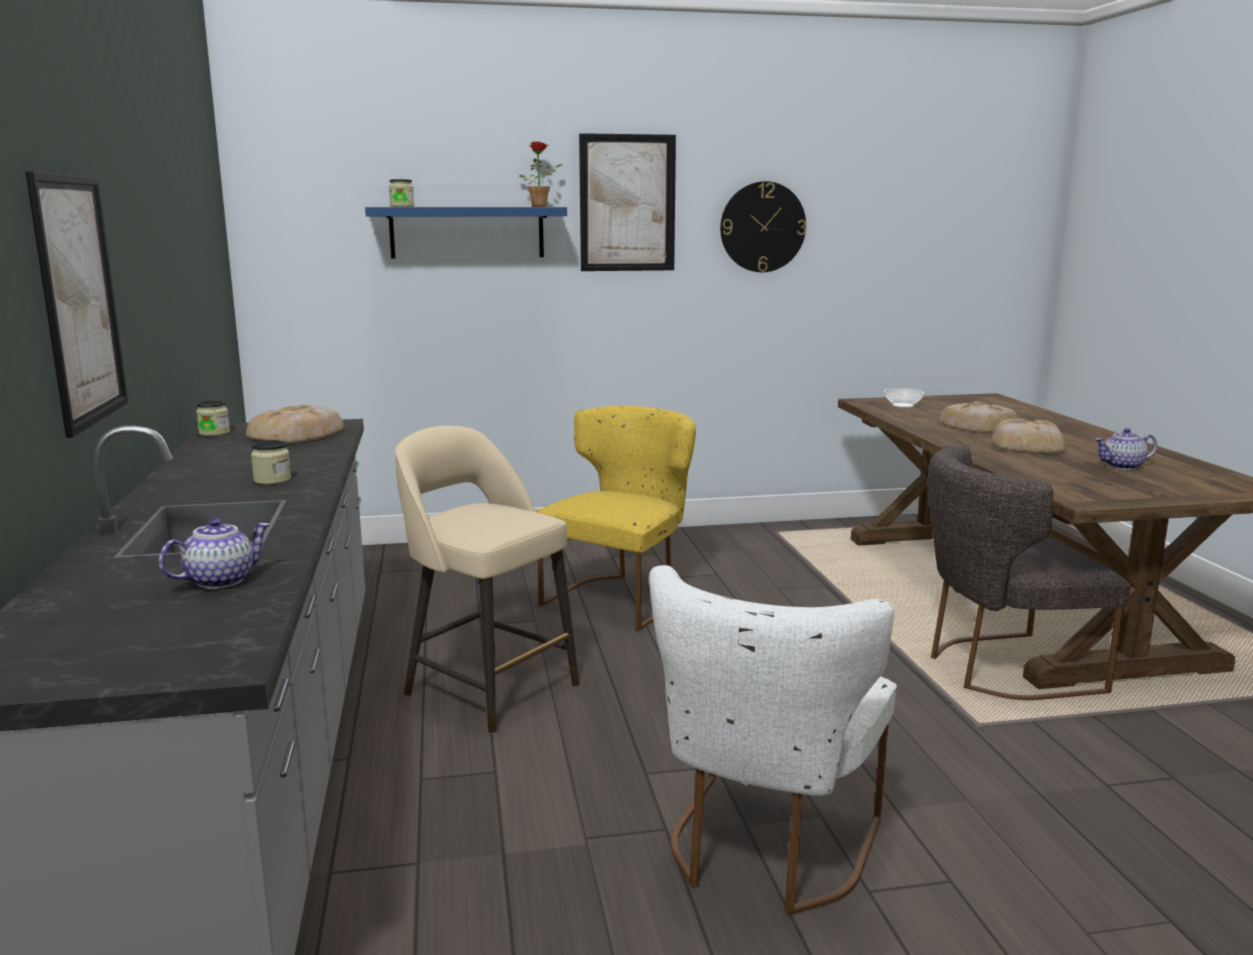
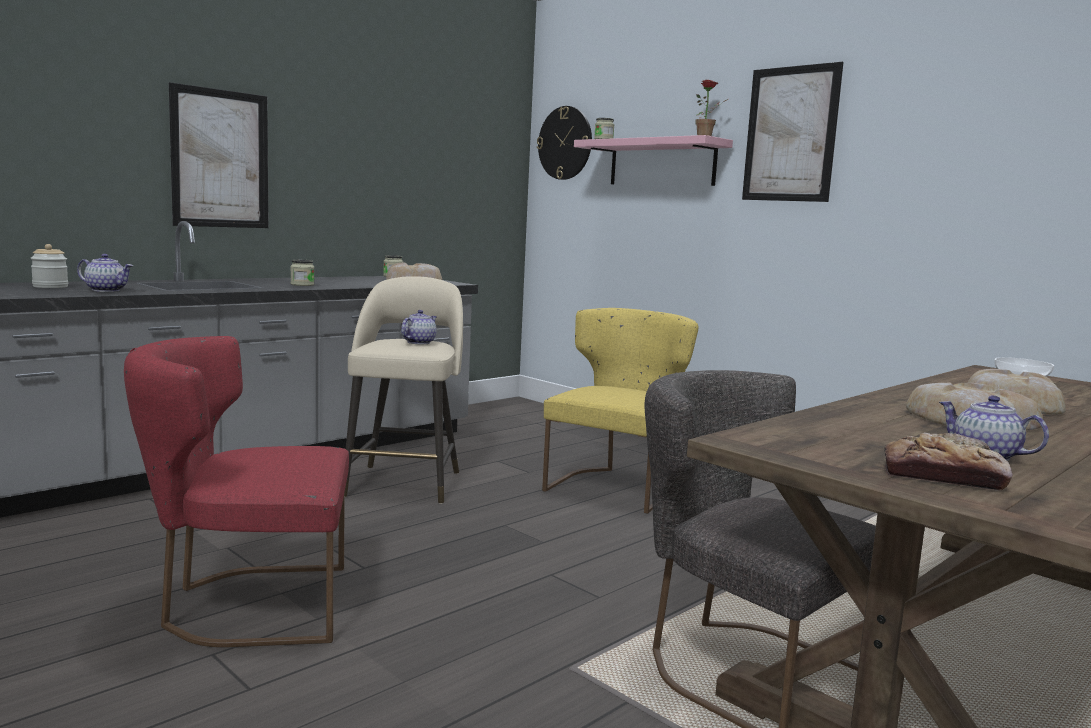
camera: 55 degrees right, 5 degrees down
(108, 612) = (50, 286): none -> jar
(467, 232) = (662, 163): blue shelf -> pink shelf
(489, 511) = (418, 342): none -> teapot
(622, 597) = (616, 486): yellow chair -> yellow chair turned 60 degrees counterclockwise
(762, 227) = (932, 156): wall clock -> wall clock (565, 143)
(765, 851) = (247, 605): white chair -> red chair
(1174, 485) = (943, 477): none -> bread

